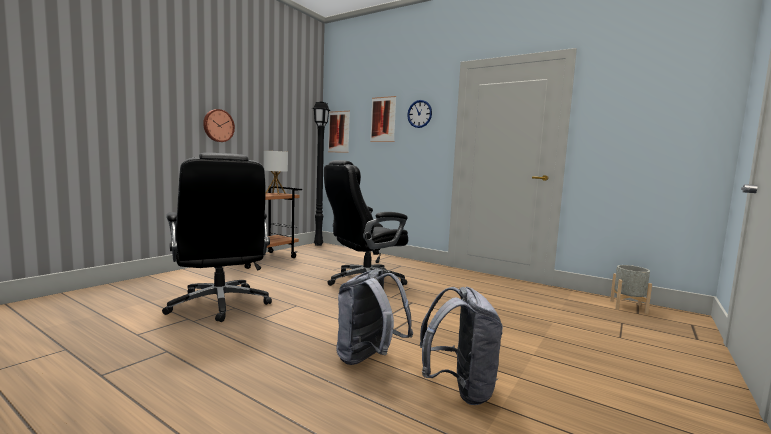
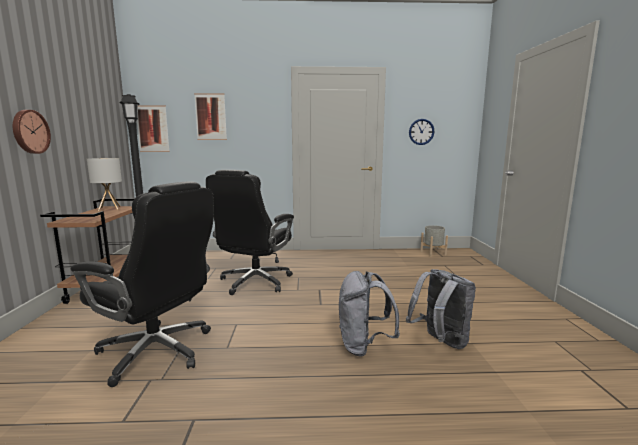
camera: 35 degrees left, 5 degrees up
(419, 114) = (253, 113): wall clock -> wall clock (421, 132)

